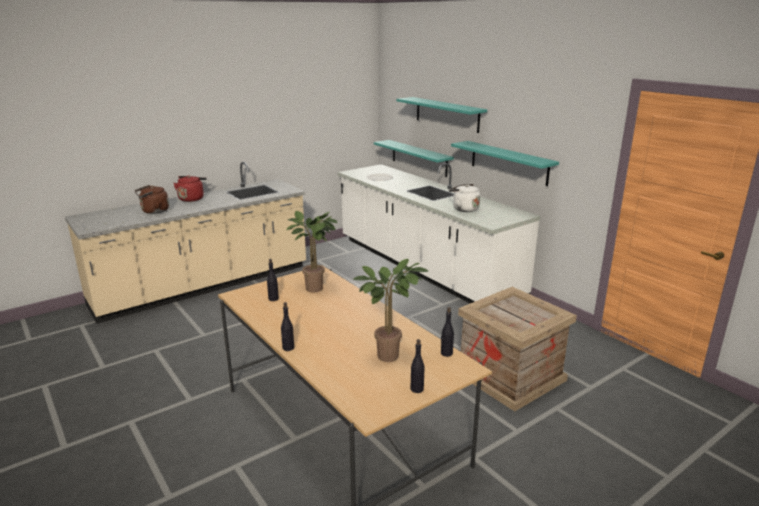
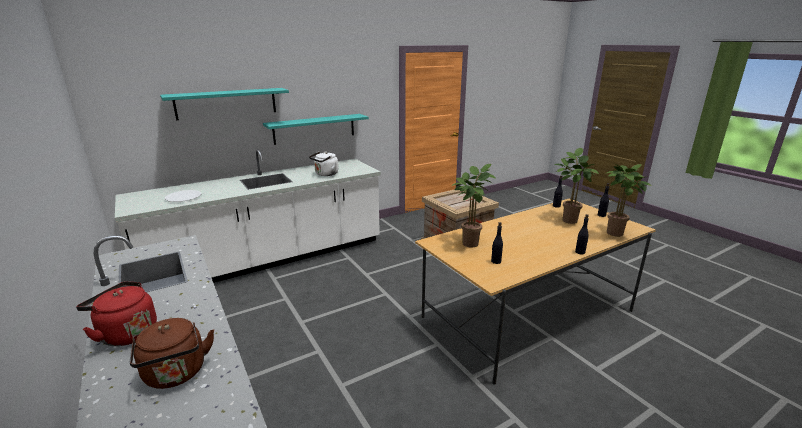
camera: 85 degrees left, 0 degrees up
(341, 386) = (615, 234): none -> potted plant
(419, 158) = (190, 162): turquoise shelf -> none

